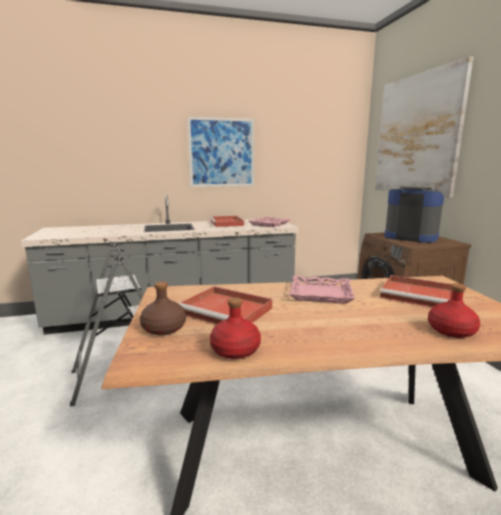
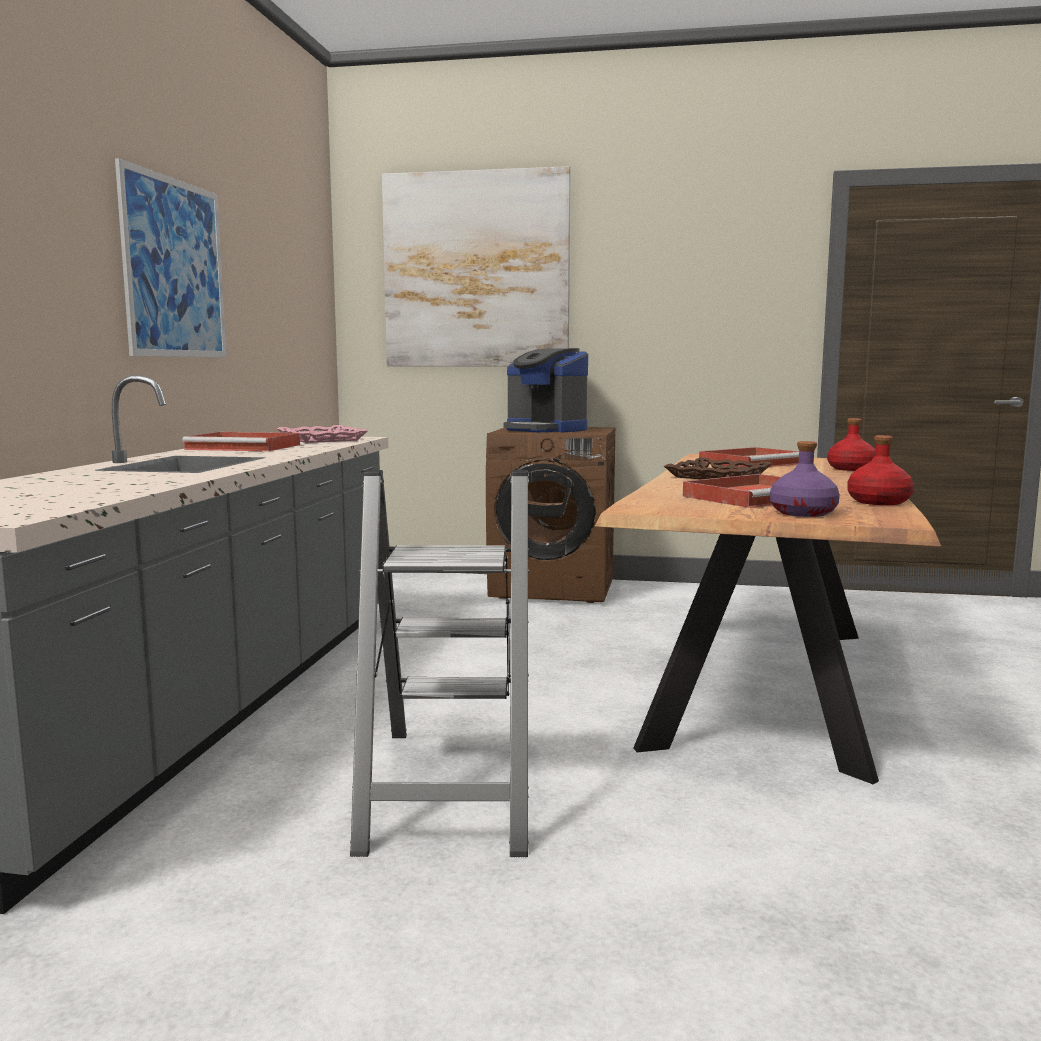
camera: 65 degrees left, 5 degrees down
(163, 328) = (804, 513): brown bottle -> purple bottle
(320, 294) = (719, 476): pink tray -> brown tray
(410, 237) = (545, 429): coffee machine -> coffee machine turned 105 degrees counterclockwise

